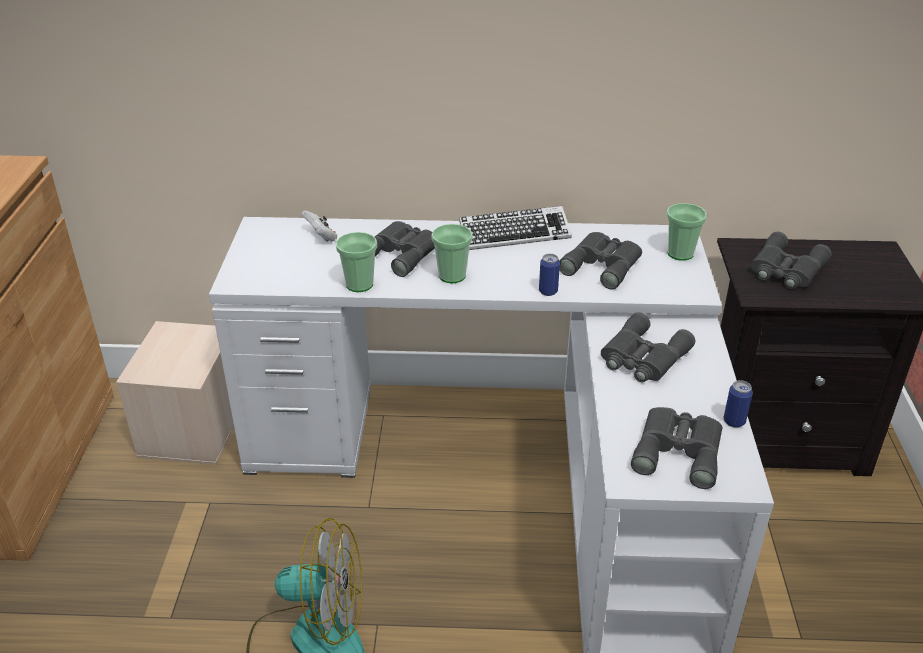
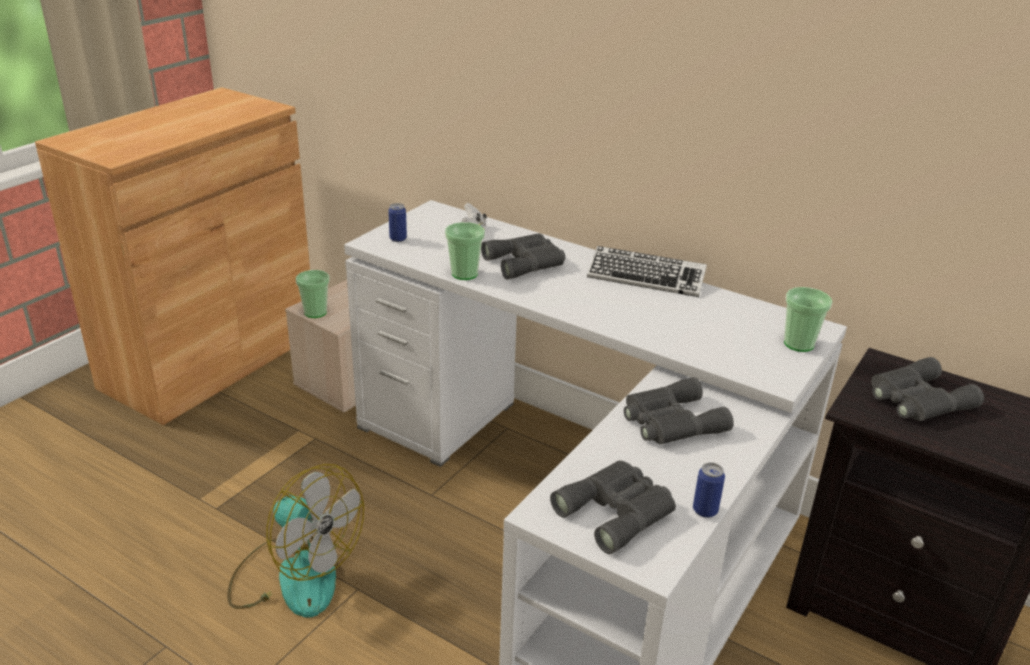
camera: 30 degrees right, 5 degrees down
(452, 276) = (550, 292): cup -> cup (315, 312)
(548, 291) = (625, 331): can -> can (398, 239)
(603, 265) = (705, 328): grey binoculars -> none

